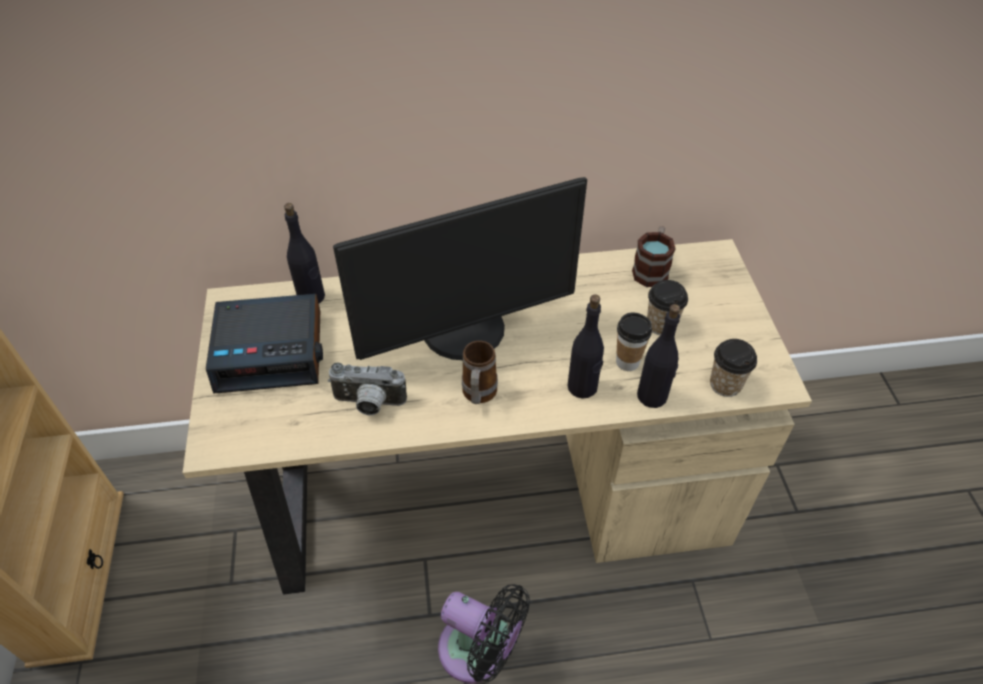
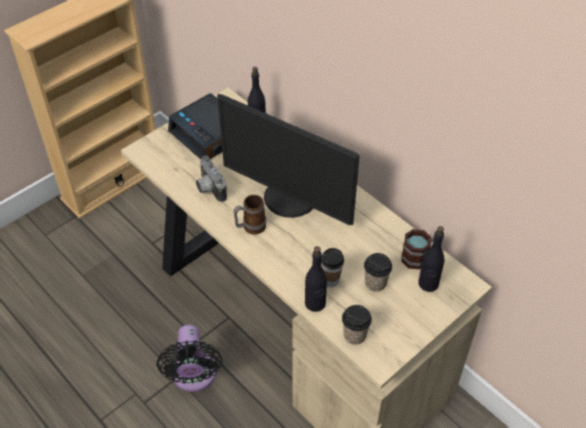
camera: 55 degrees right, 0 degrees up
(582, 387) = (294, 269): black bottle -> black bottle (428, 284)

